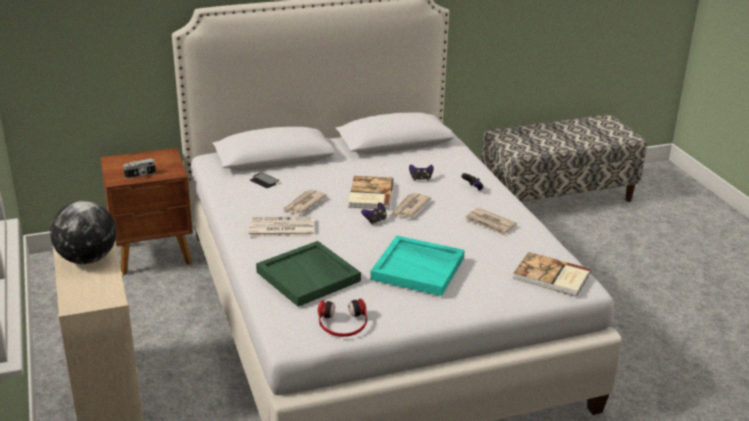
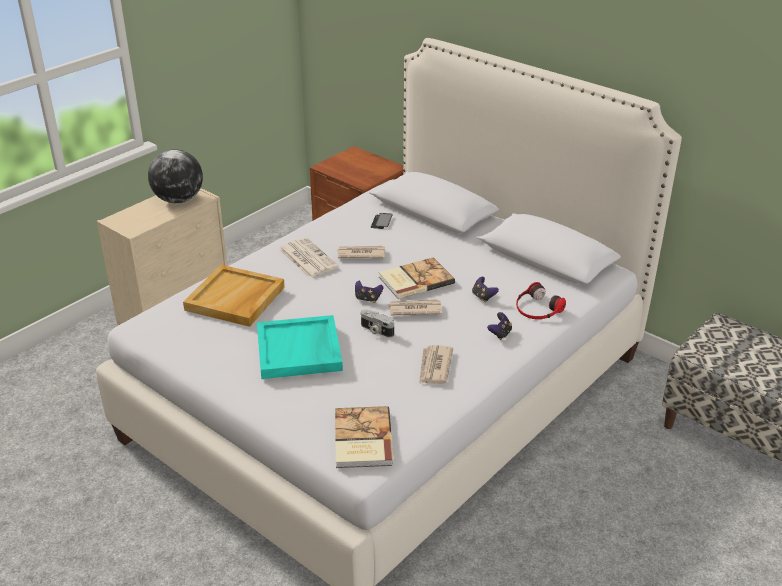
camera: 60 degrees right, 5 degrees up
(140, 175) = (343, 171): camera -> camera (376, 330)
(309, 276) = (235, 299): green tray -> beige tray
(343, 323) = (176, 341): headphones -> headphones (537, 308)

